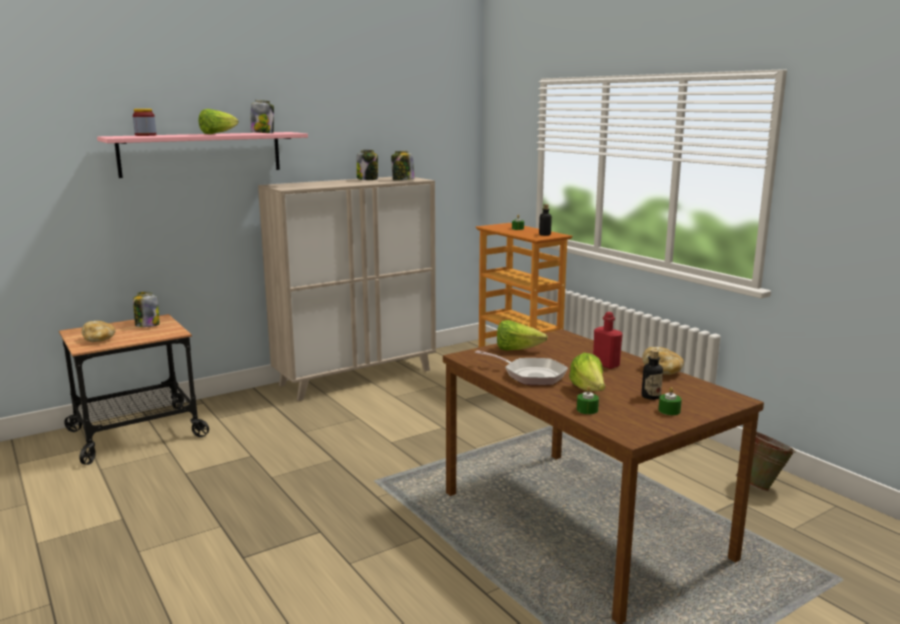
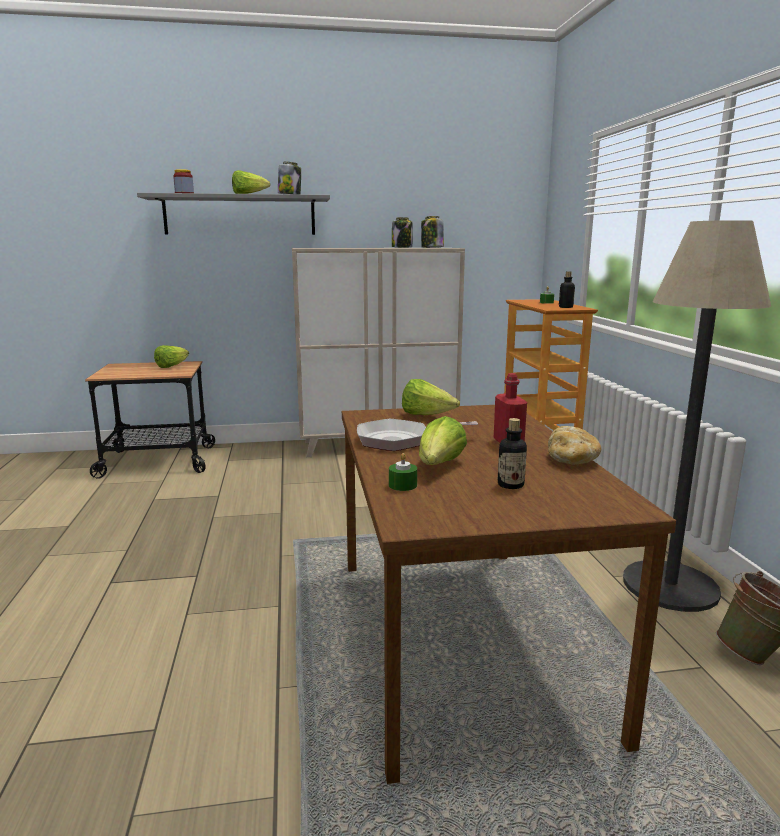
camera: 25 degrees right, 0 degrees up
(99, 340) = (120, 372): bread -> none
(147, 325) = (171, 366): jar -> lettuce
(201, 153) = (240, 215): pink shelf -> grey shelf
(530, 375) = (399, 440): frying pan -> frying pan turned 120 degrees clockwise
(669, 411) = (509, 505): green candle -> none
(682, 452) = (670, 586): none -> floor lamp

